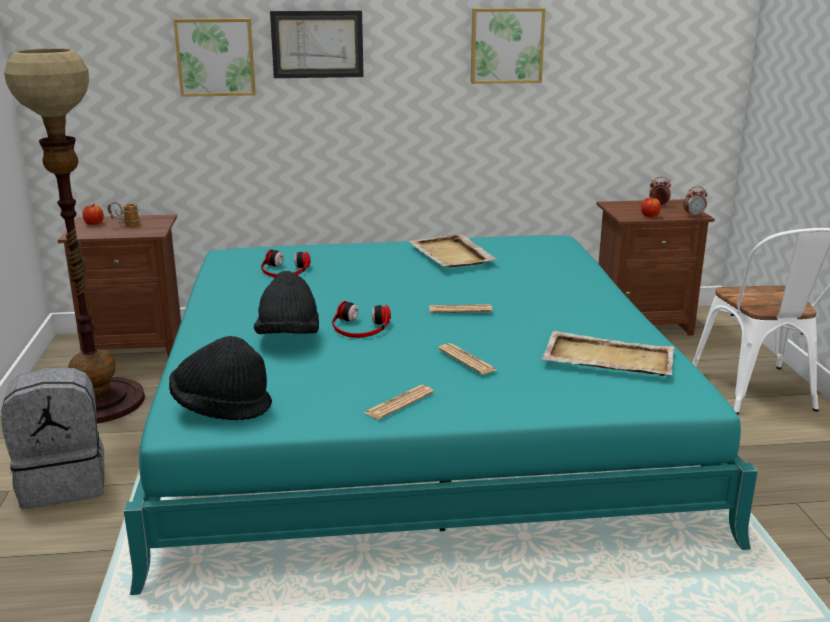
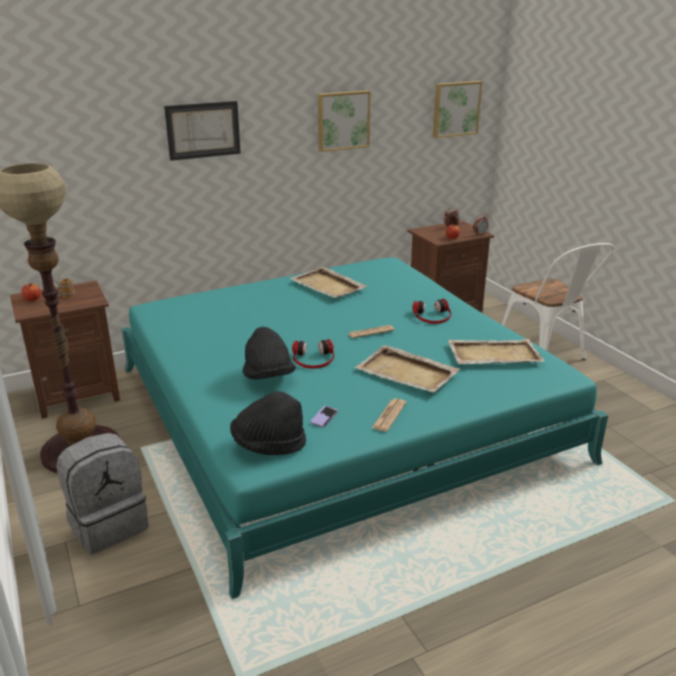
camera: 20 degrees left, 5 degrees up
(216, 57) = (121, 147): picture -> picture (455, 109)
(284, 270) = (211, 317): headphones -> headphones (432, 316)
(315, 391) = (324, 417): none -> phone
(467, 360) = (407, 372): newspaper -> beige tray

